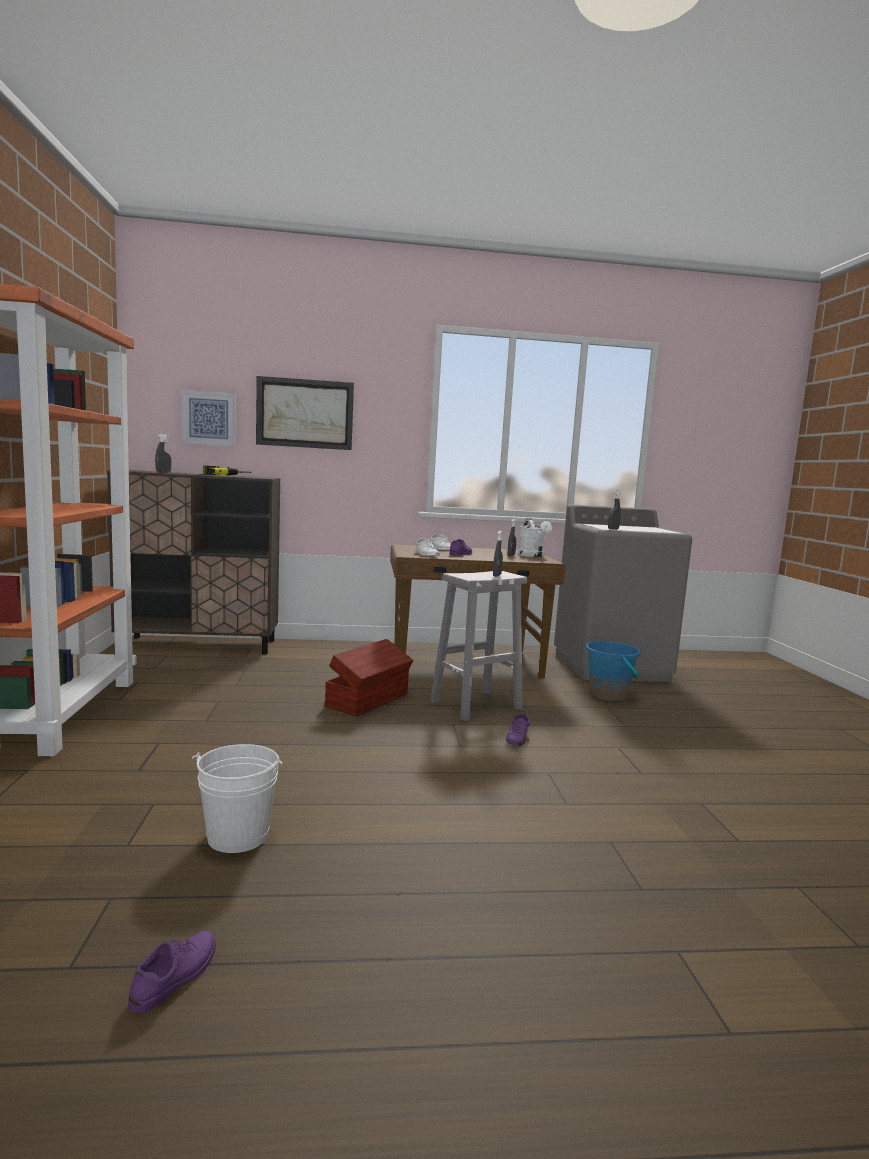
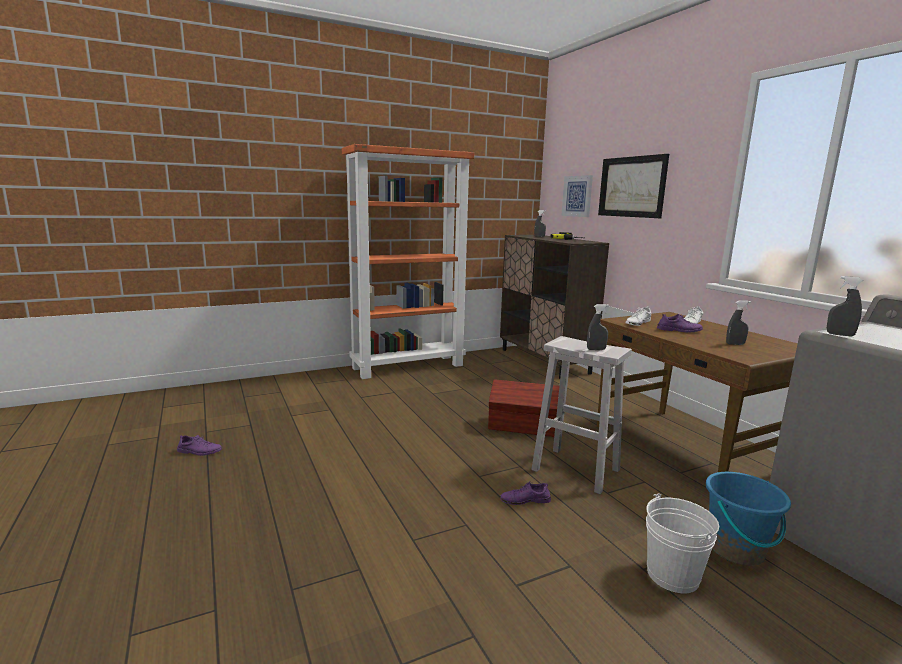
camera: 70 degrees right, 5 degrees up
(237, 836) = (308, 434): white bucket -> white bucket (672, 575)
(533, 556) = (767, 351): white watering can -> none

